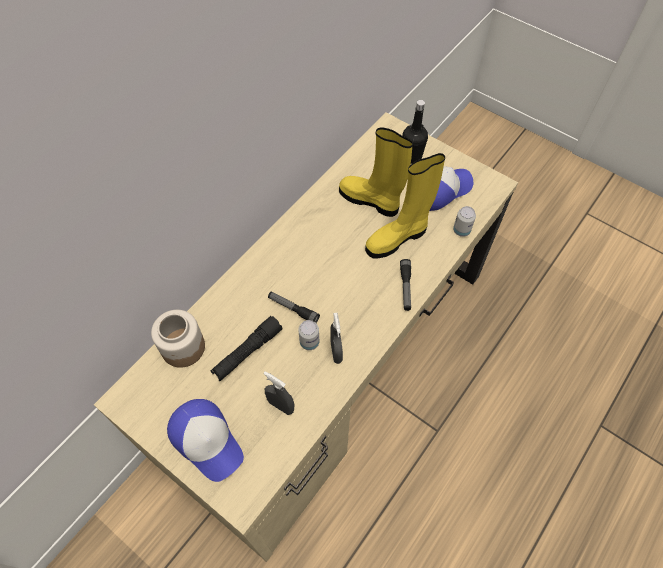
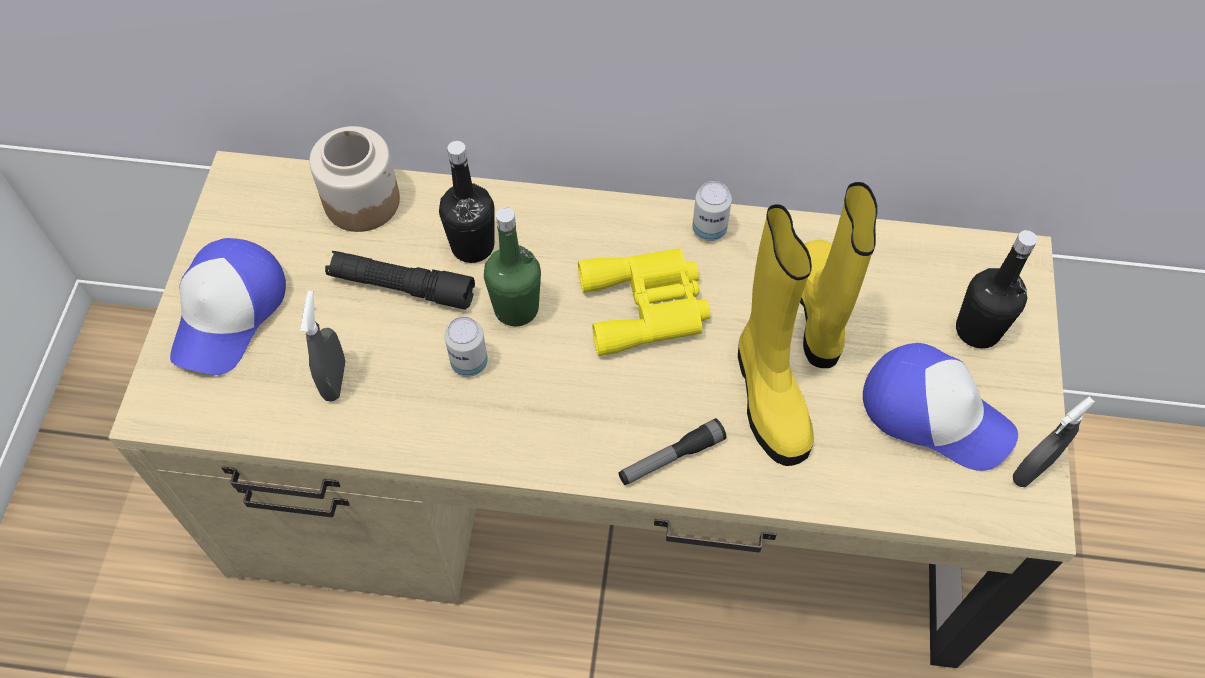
camera: 60 degrees right, 0 degrees up
(246, 311) = (472, 246): none -> black bottle
(293, 309) = (516, 308): flashlight -> green bottle
(327, 258) = (647, 306): none -> yellow binoculars
(336, 352) = (474, 411): grey spray bottle -> grey spray bottle (1032, 470)
(398, 238) = (768, 396): yellow boot -> yellow boot turned 135 degrees counterclockwise
(461, 230) = (867, 497): can -> can (709, 229)

